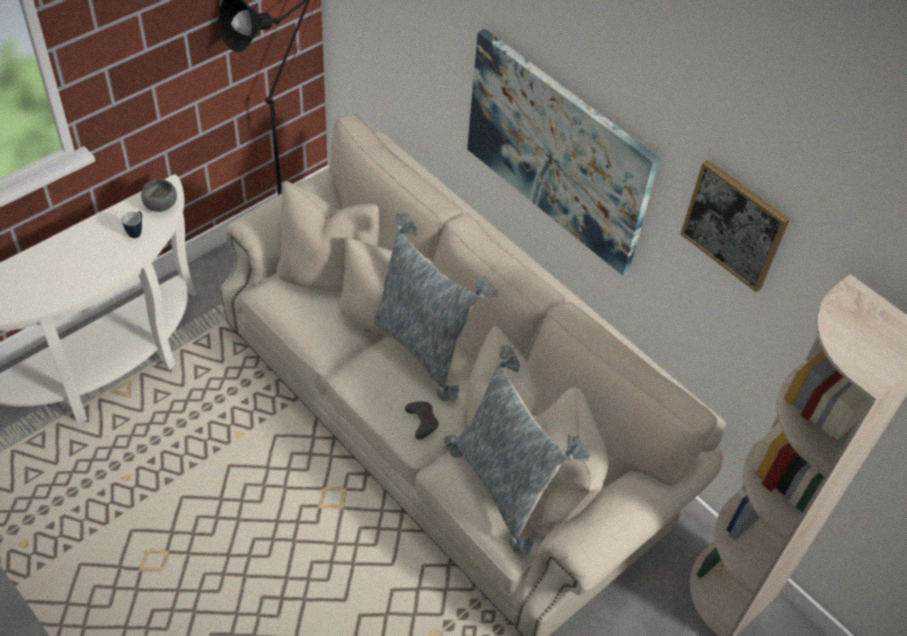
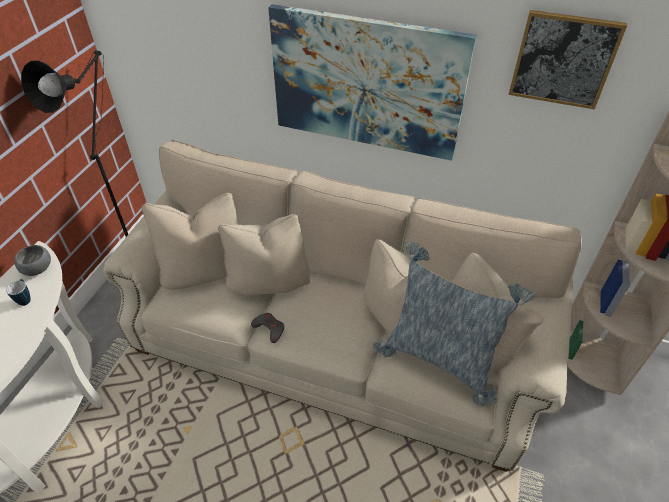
camera: 25 degrees left, 5 degrees down
(422, 351) = (310, 292): pillow -> none
(422, 421) = (345, 342): grey game controller -> grey game controller (269, 328)

